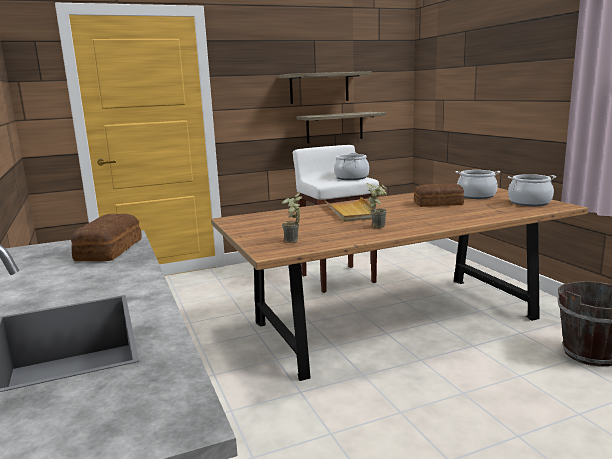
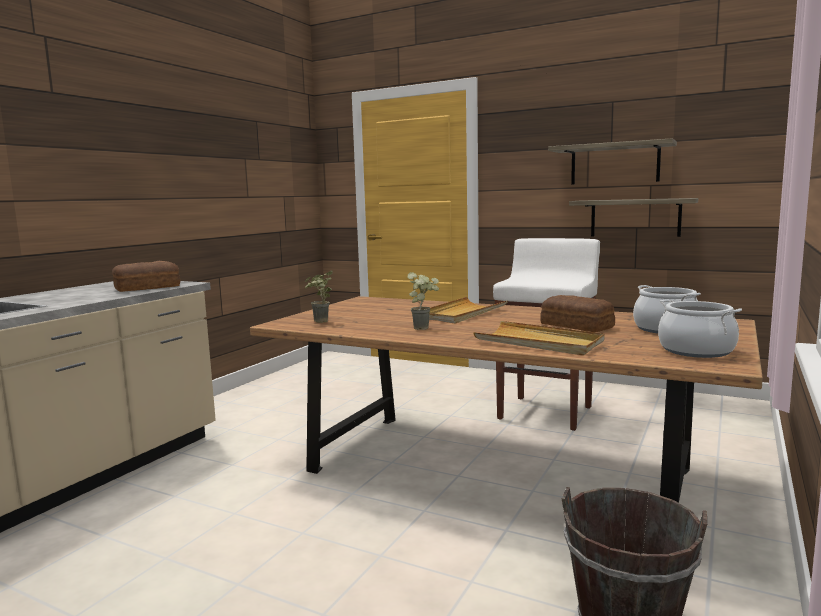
camera: 50 degrees right, 5 degrees down
(351, 178) = (559, 281): cooking pot -> none
(467, 216) = (539, 342): none -> beige tray

